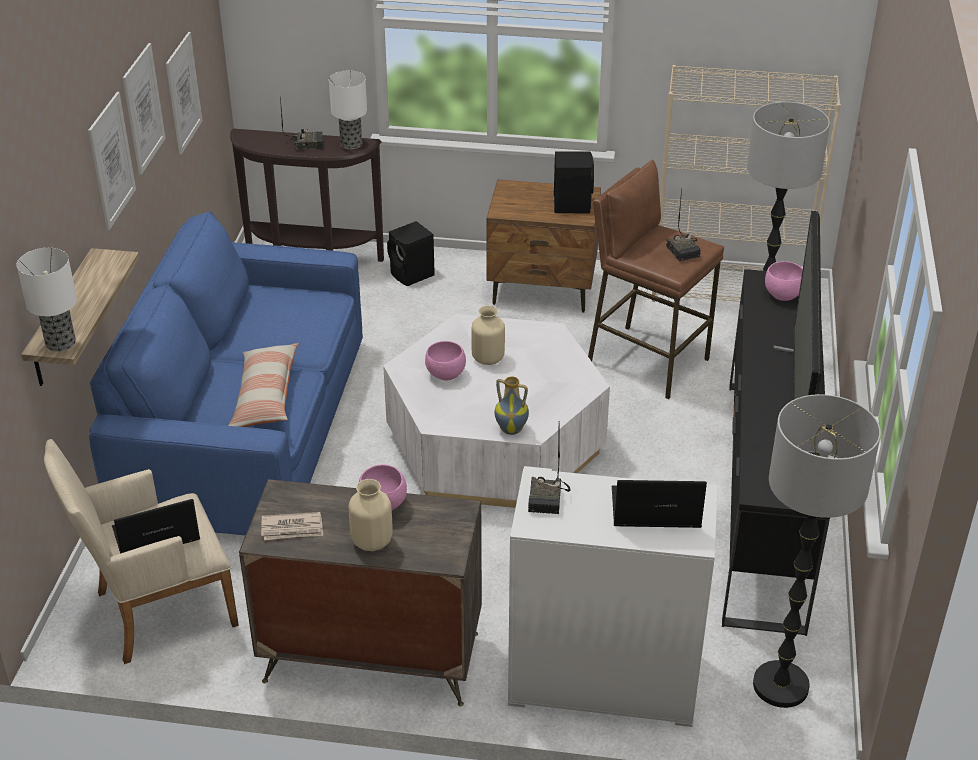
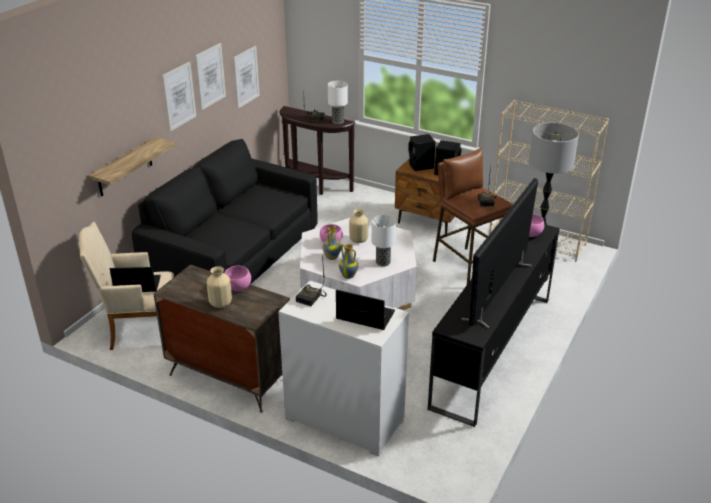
camera: 20 degrees right, 5 degrees down
(60, 342) = (109, 173): table lamp -> table lamp (383, 262)
(245, 428) = (233, 256): blue sofa -> black sofa
(265, 396) = (231, 234): pillow -> none
(292, 529) = (186, 289): newspaper -> none
(412, 275) = (363, 201): black speaker -> black speaker (421, 166)
(462, 401) = (331, 257): none -> vase
(780, 686) = (443, 449): floor lamp -> none

